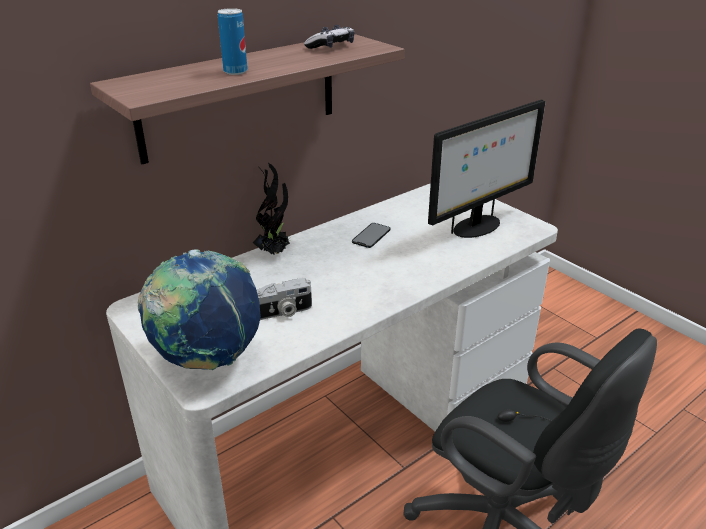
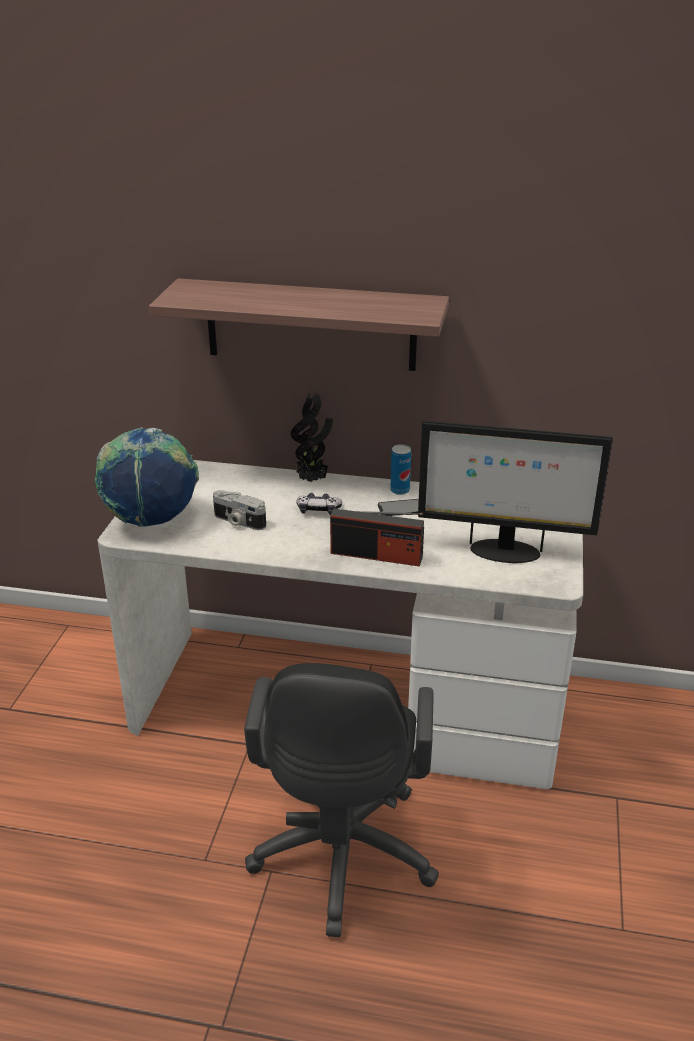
camera: 50 degrees right, 0 degrees up
(235, 72) = (267, 301): can -> can (400, 490)
(331, 47) = (389, 303): game controller -> game controller (318, 510)
(419, 273) = (376, 555): none -> radio

